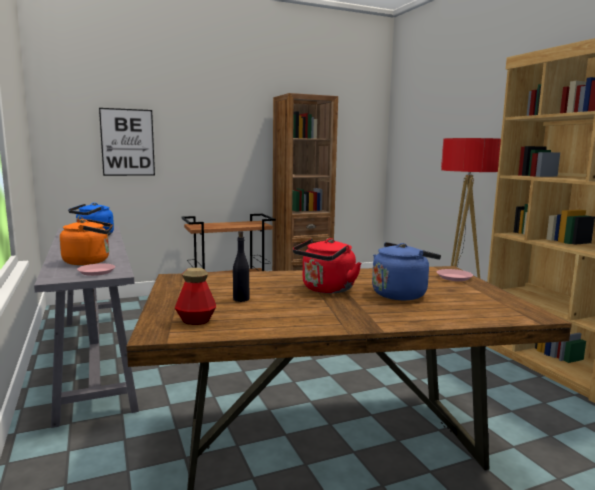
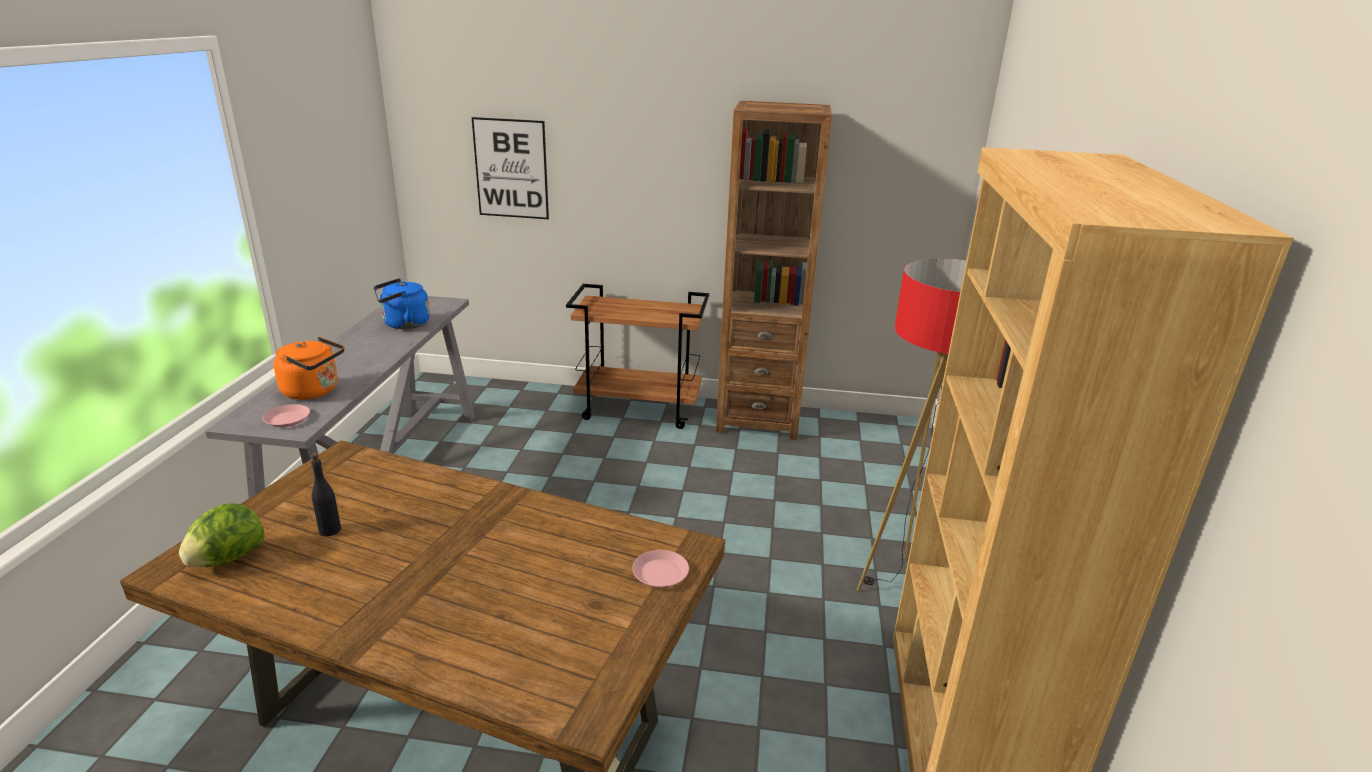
camera: 30 degrees right, 15 degrees up
(196, 321) = (228, 559): bottle -> lettuce
(326, 289) = (448, 542): red kettle -> none
(401, 294) = (514, 589): blue kettle -> none

